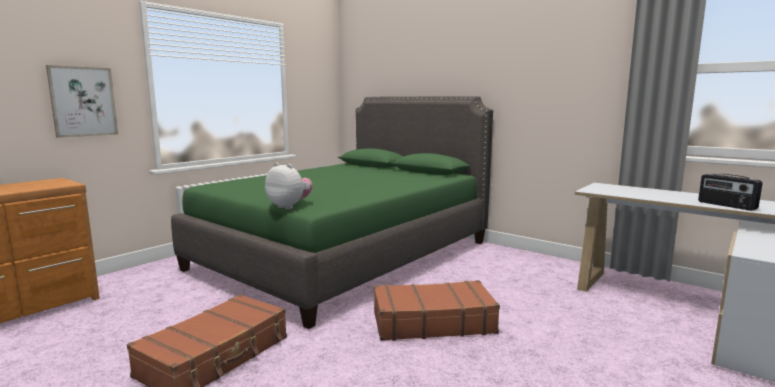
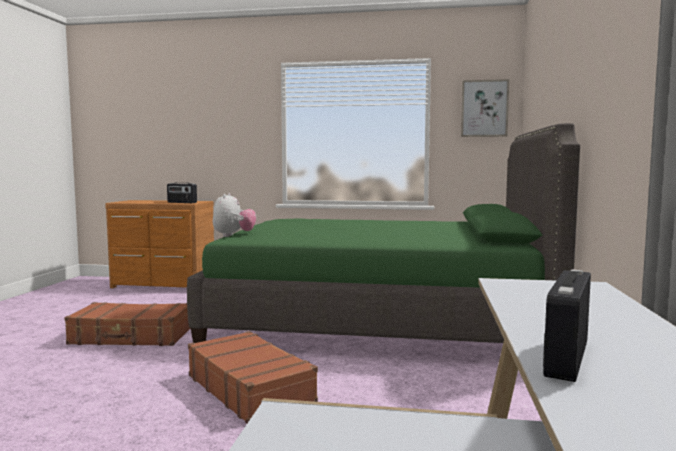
camera: 60 degrees right, 5 degrees down
(47, 186) = (181, 202): none -> radio
(83, 101) = (234, 146): picture -> picture (484, 108)

